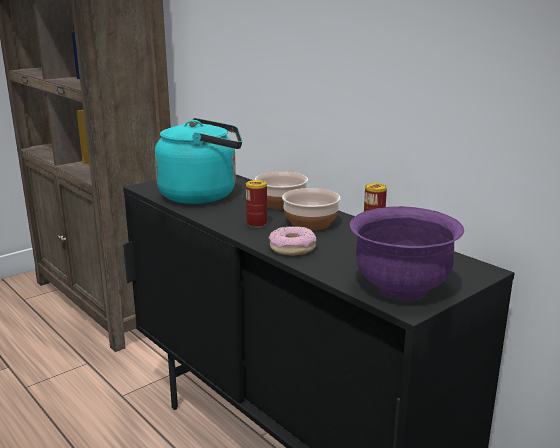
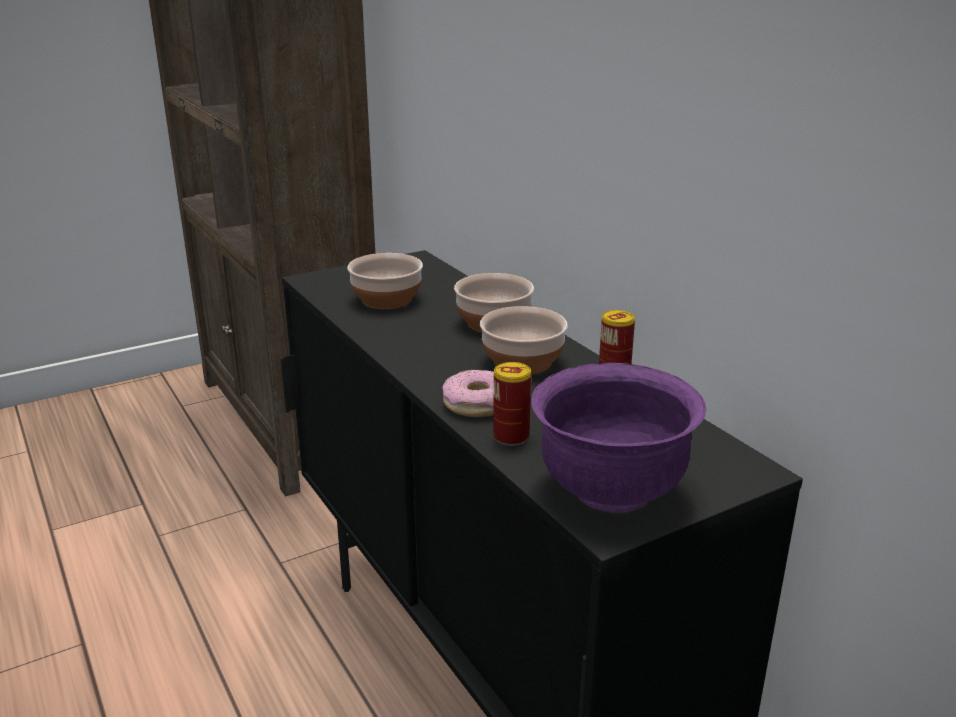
camera: 10 degrees right, 5 degrees up
(203, 195) = (387, 299): turquoise kettle -> bowl
(256, 224) = (443, 356): can -> can (511, 437)

